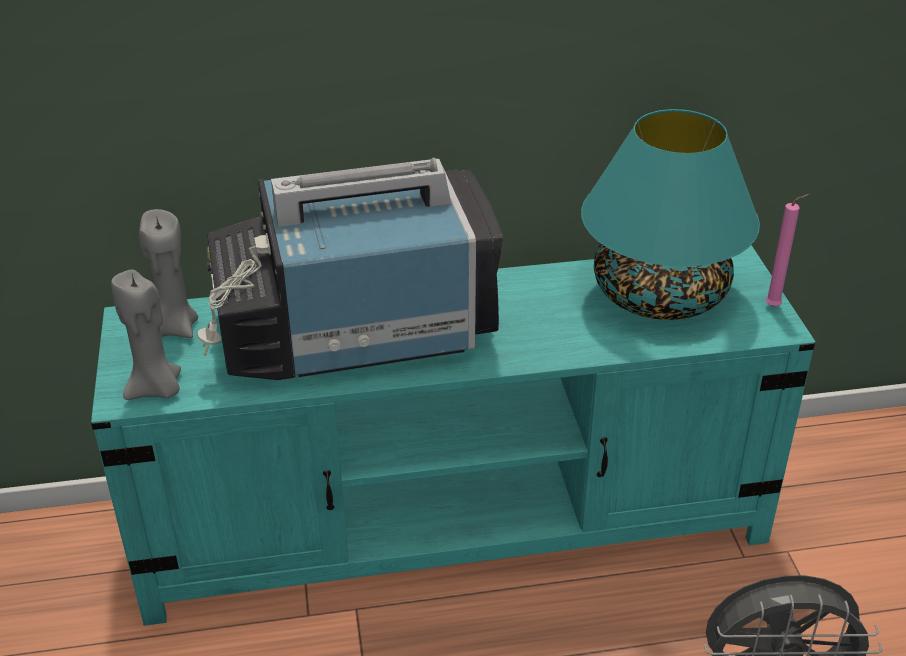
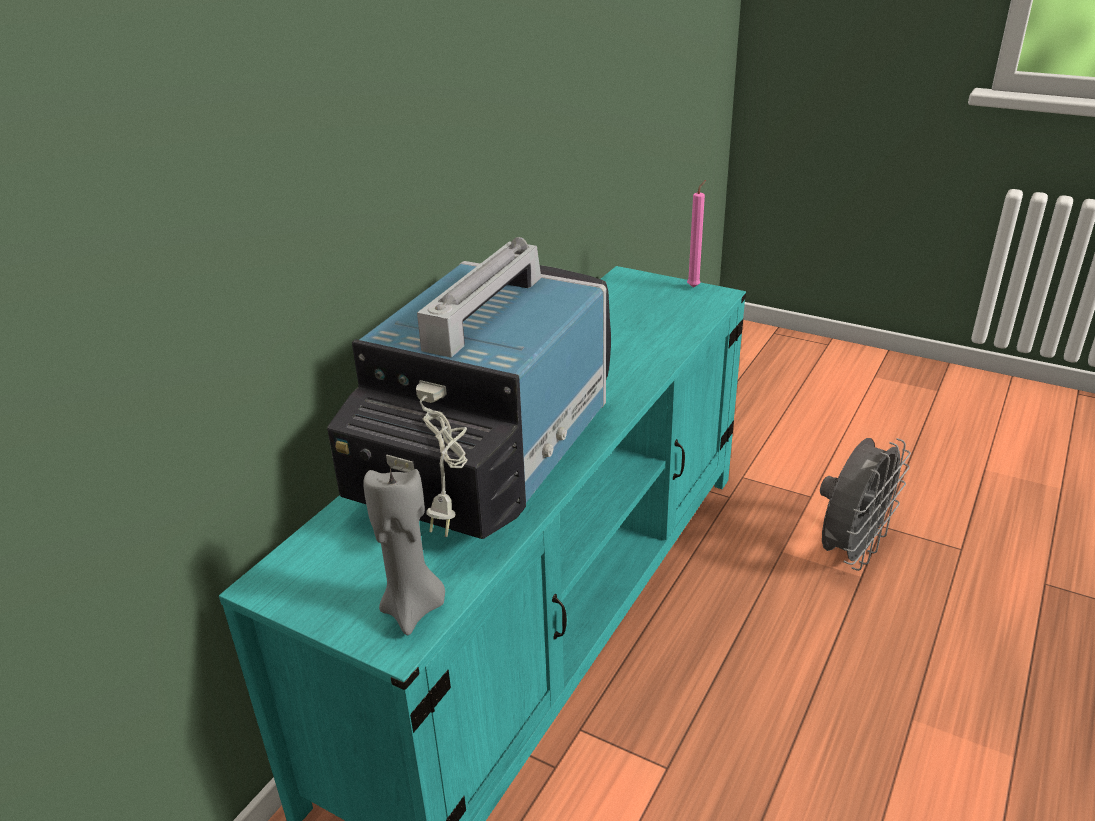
camera: 50 degrees left, 5 degrees down
(175, 328) = (331, 558): grey candle -> none
(659, 294) = (626, 315): turquoise table lamp -> none

